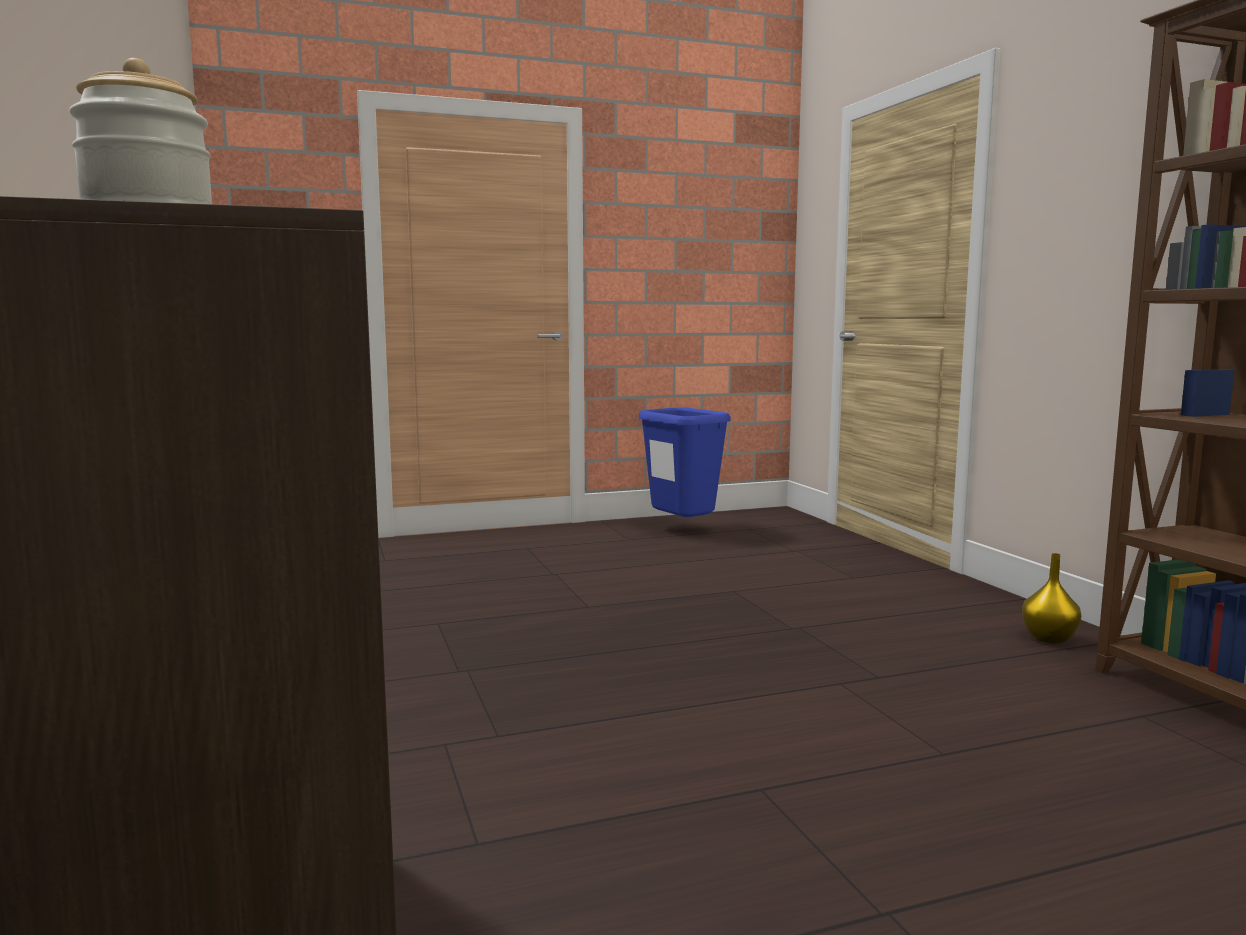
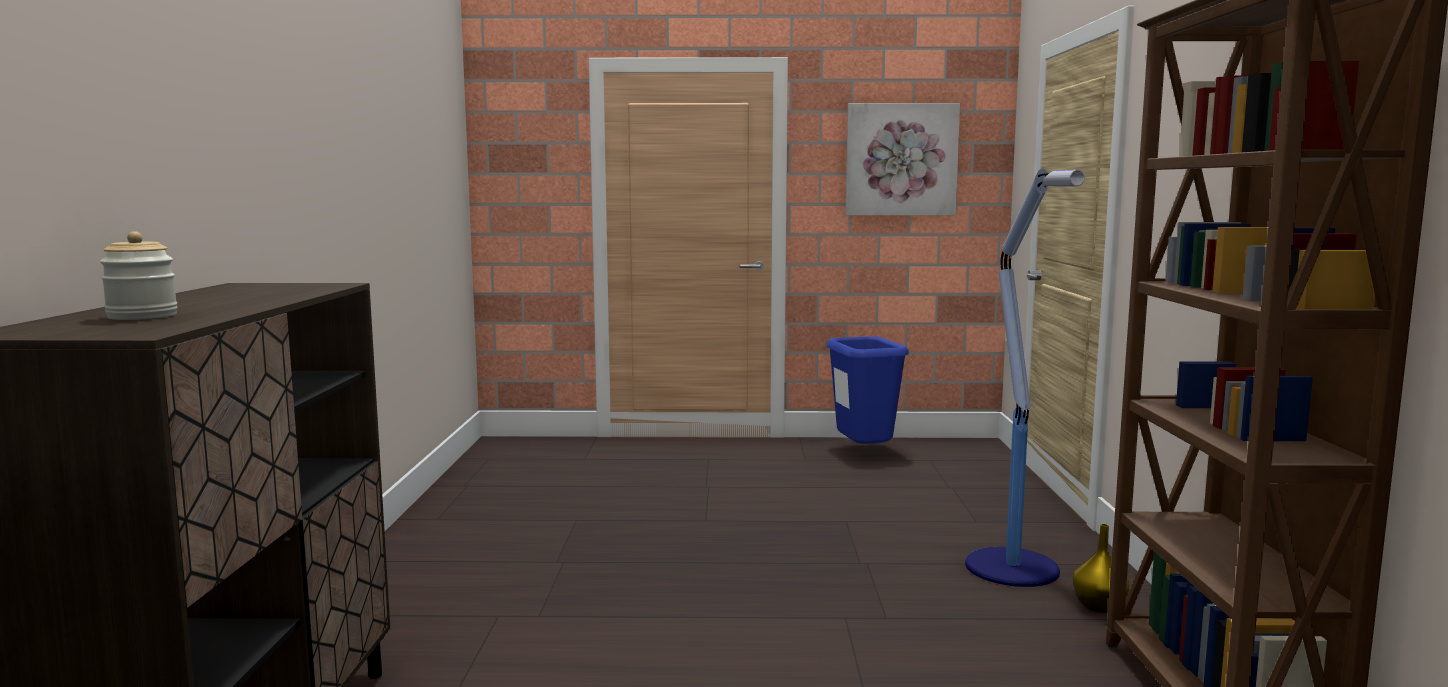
camera: 20 degrees right, 0 degrees up
(695, 224) = (901, 160): none -> picture
(938, 615) = (1014, 569): none -> floor lamp

